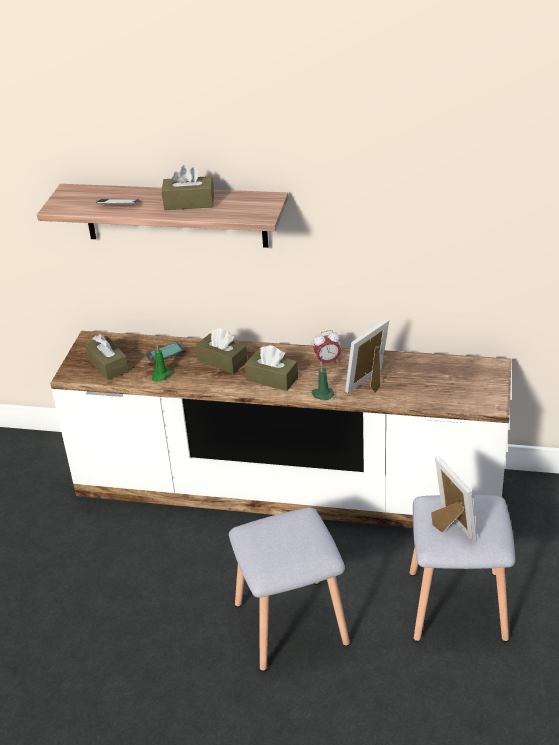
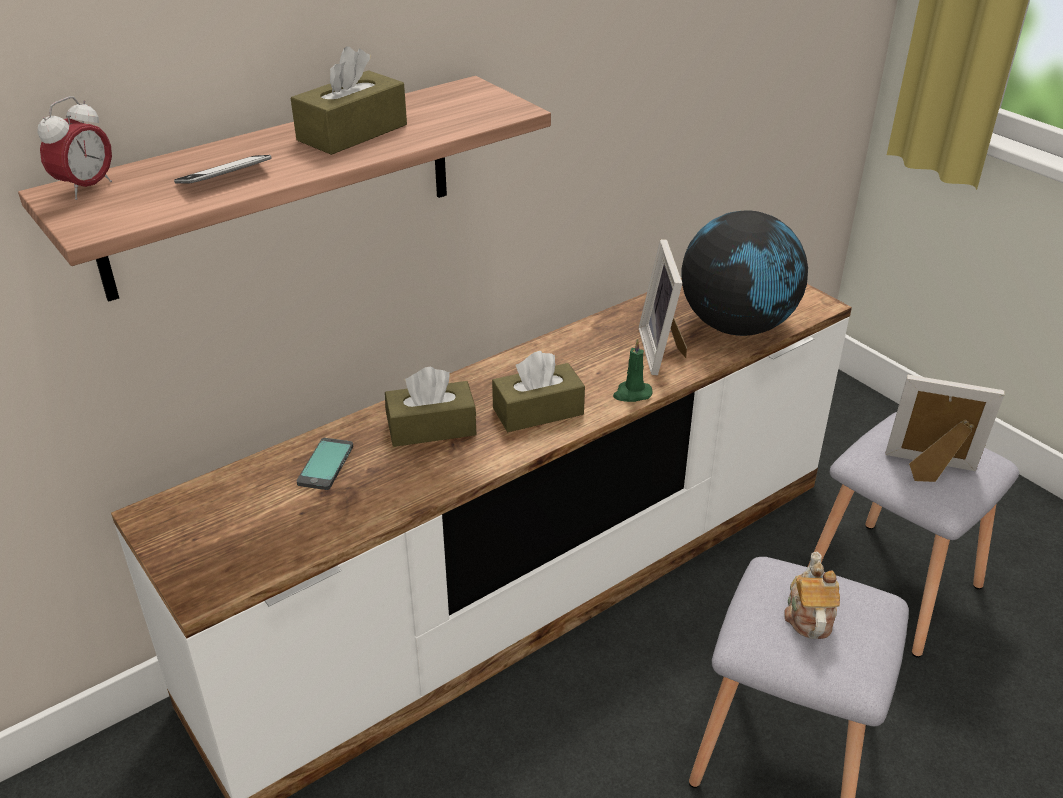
camera: 50 degrees left, 0 degrees up
(108, 365) = (254, 536): brown tissue box -> none
(161, 375) = (370, 498): green candle -> none
(283, 537) = (808, 615): none -> teapot
(327, 362) = (569, 354): alarm clock -> alarm clock (86, 188)
(428, 392) = (737, 326): none -> globe

